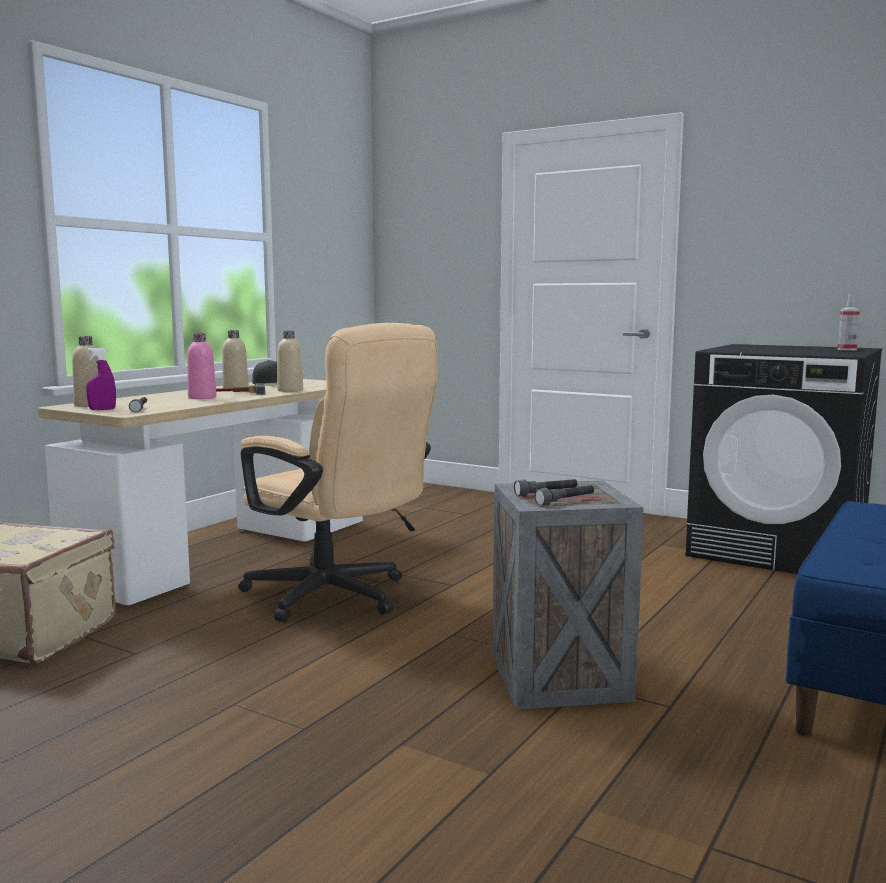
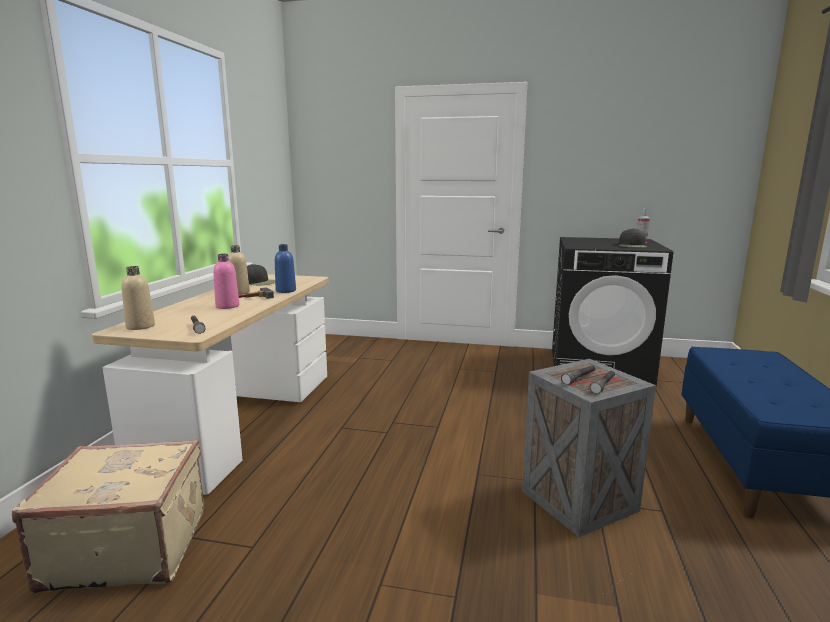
camera: 20 degrees left, 5 degrees up
(102, 409) = (162, 332): purple spray bottle -> none
(290, 390) = (286, 291): beige bottle -> blue bottle
(337, 598) = (368, 454): beige office chair -> none
(815, 351) = (632, 246): none -> black cap

